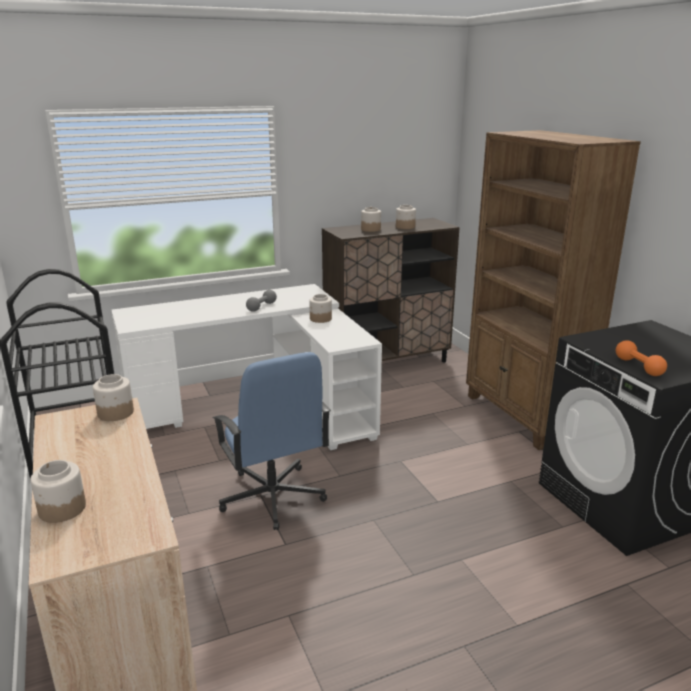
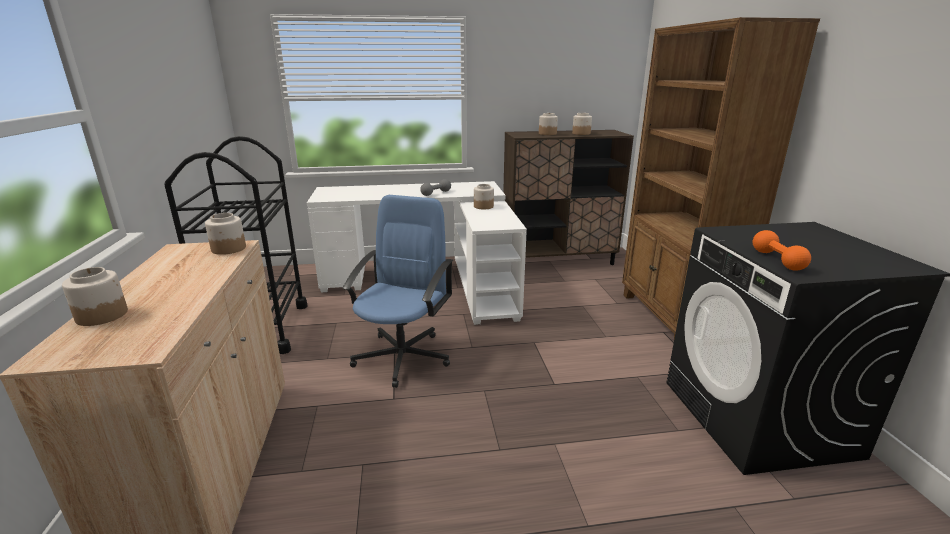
camera: 15 degrees right, 0 degrees up
(272, 497) = (403, 356): blue office chair -> blue office chair turned 150 degrees counterclockwise

